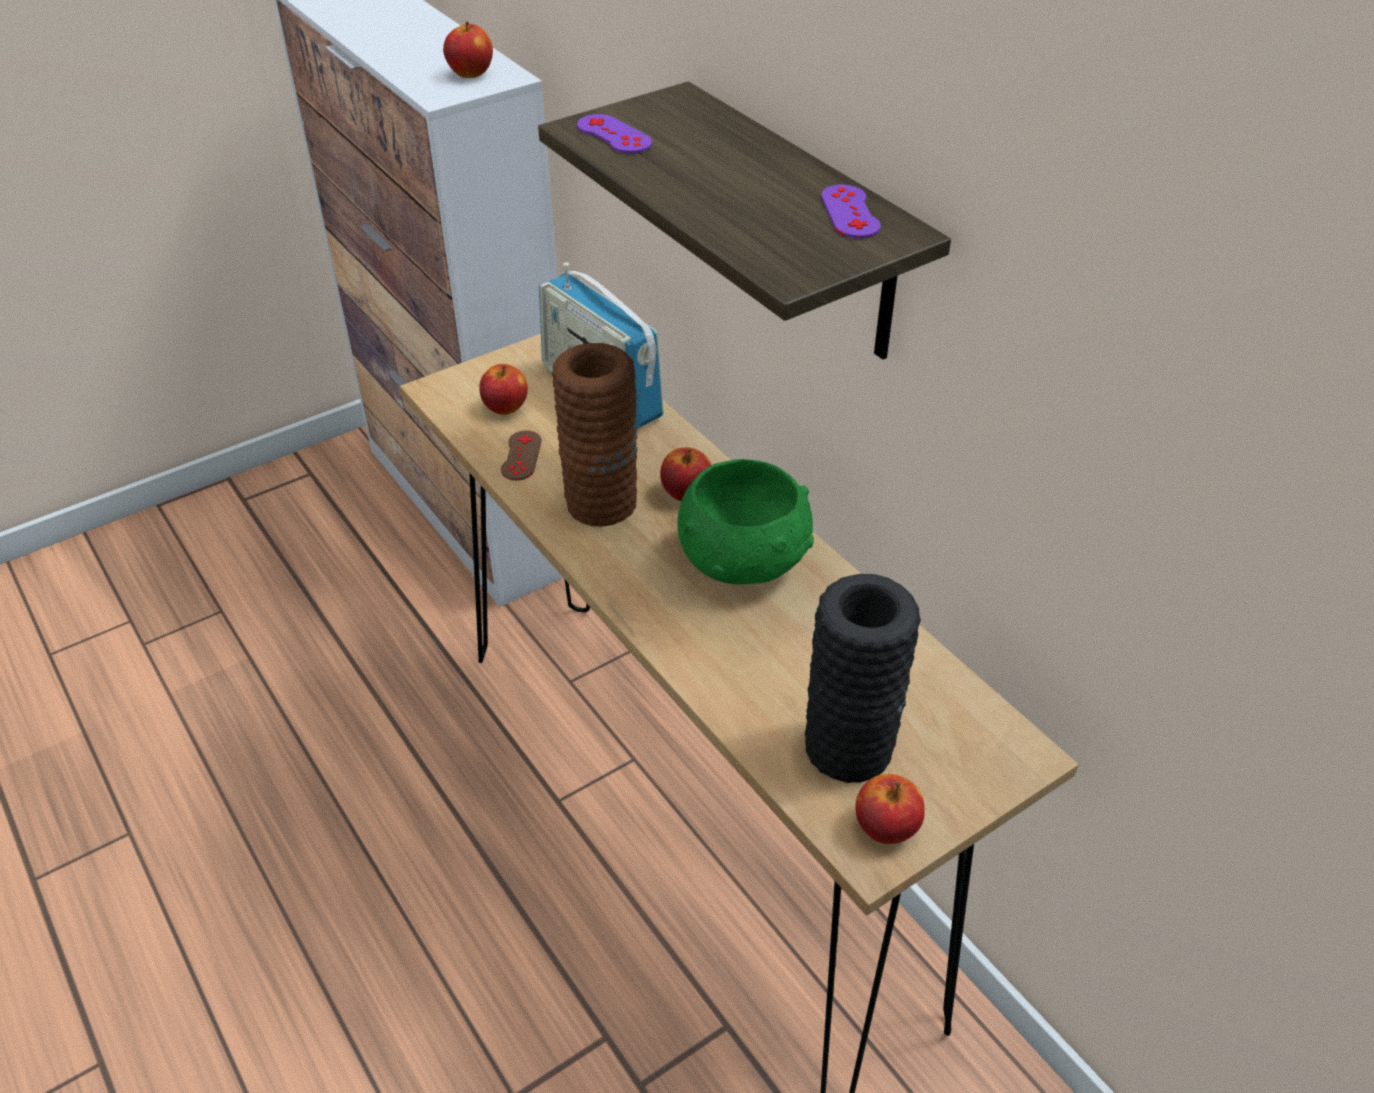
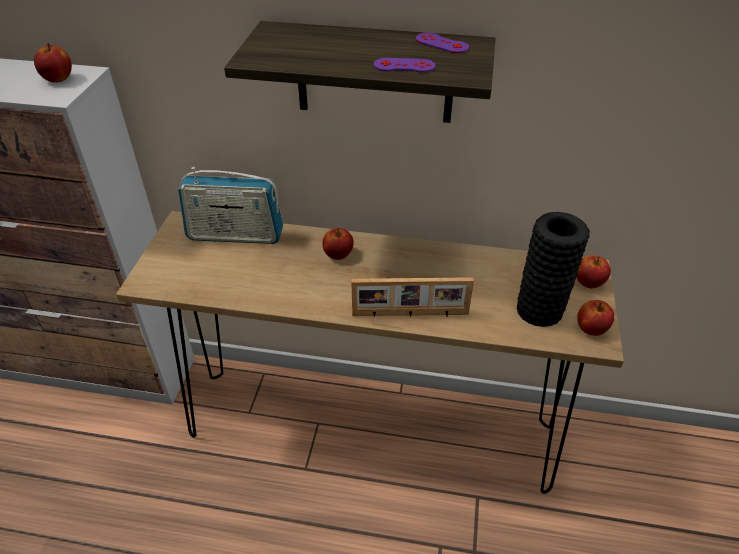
camera: 45 degrees left, 0 degrees up
(505, 408) = (194, 270): apple -> apple (588, 283)
(521, 456) = (236, 286): brown game controller -> none
(601, 503) = (306, 283): brown vase -> none
(614, 135) = (274, 55): purple game controller -> purple game controller (404, 66)
(667, 626) = (410, 315): none -> picture frame
(744, 560) = (401, 266): green bowl -> none

